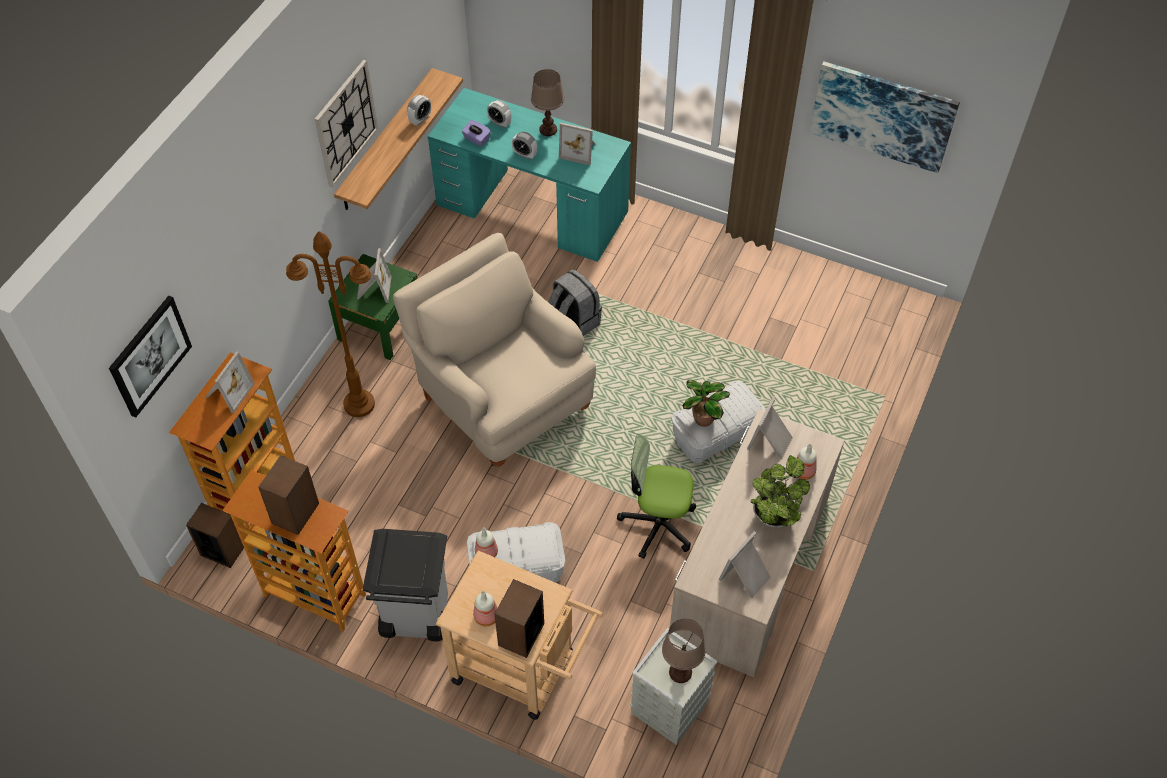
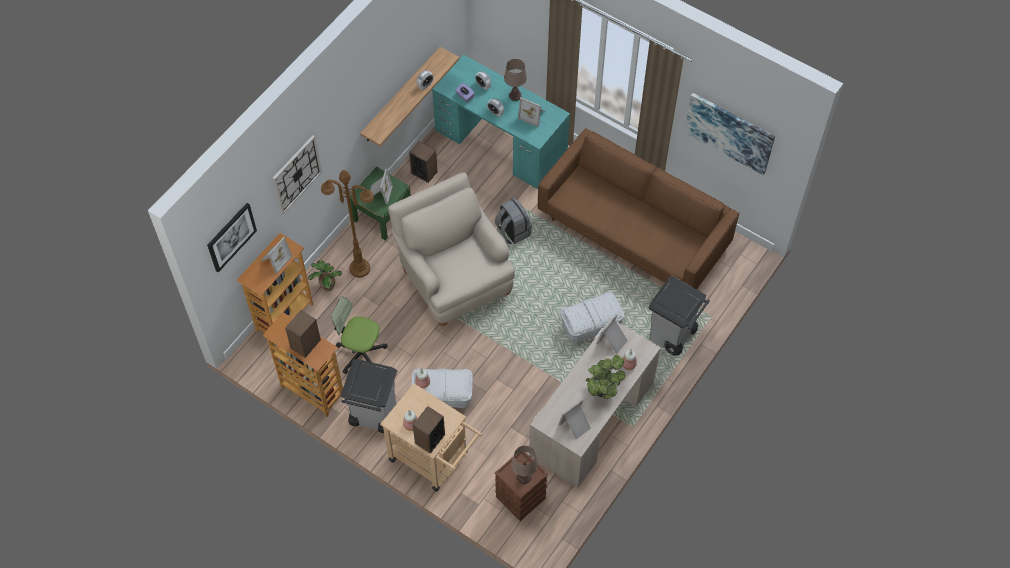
camera: 10 degrees right, 5 degrees up
(222, 550) = (259, 353): speaker -> speaker (424, 172)
(346, 123) = (373, 90): wall clock -> wall clock (296, 174)
(658, 524) = (539, 380): office chair -> office chair (361, 353)
(669, 708) = (520, 498): grey storage box -> brown storage box
(702, 419) = (579, 315): potted plant -> potted plant (327, 286)
(744, 298) = (633, 231): none -> brown sofa
(836, 431) = (672, 336): none -> grey trash can

